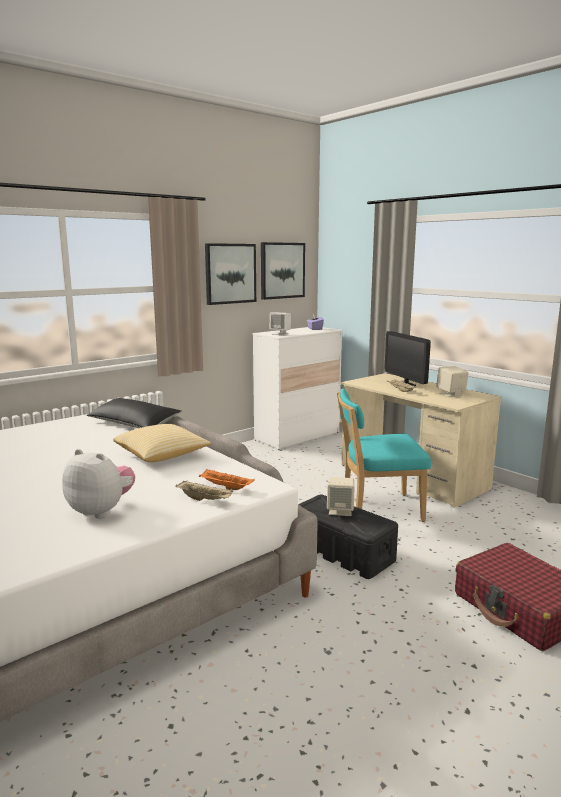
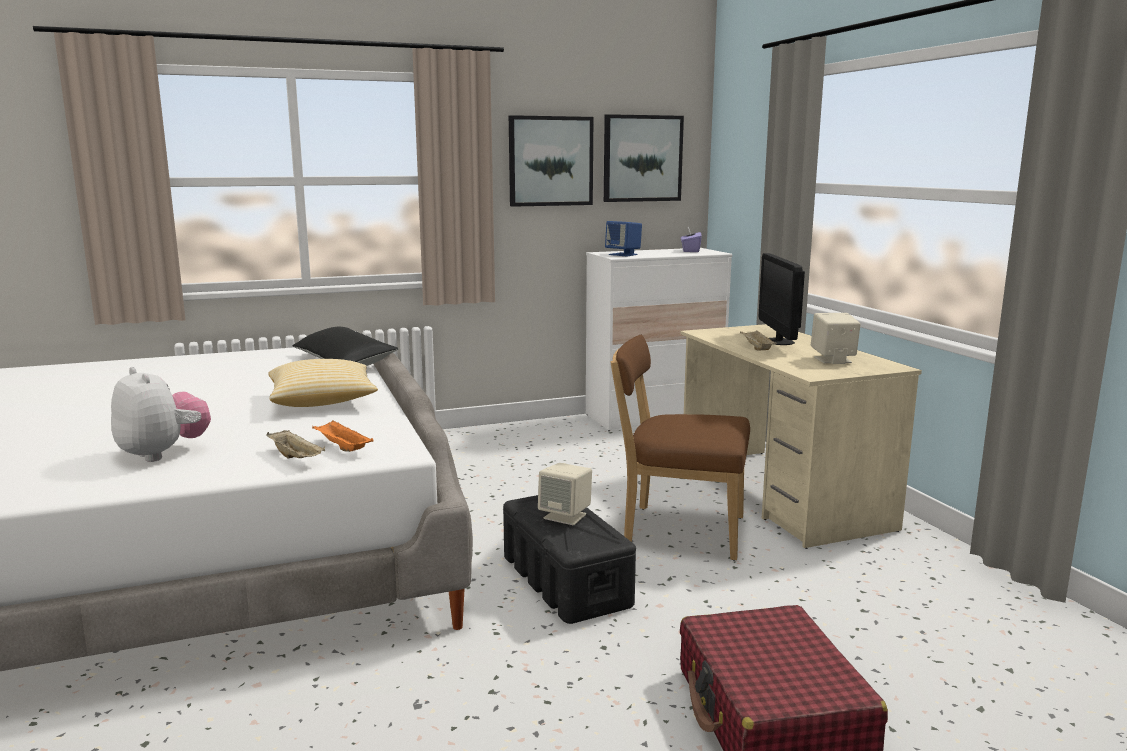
camera: 20 degrees right, 0 degrees up
(280, 334) = (623, 254): white speaker -> blue speaker
(377, 509) = (678, 531): turquoise chair -> brown chair

